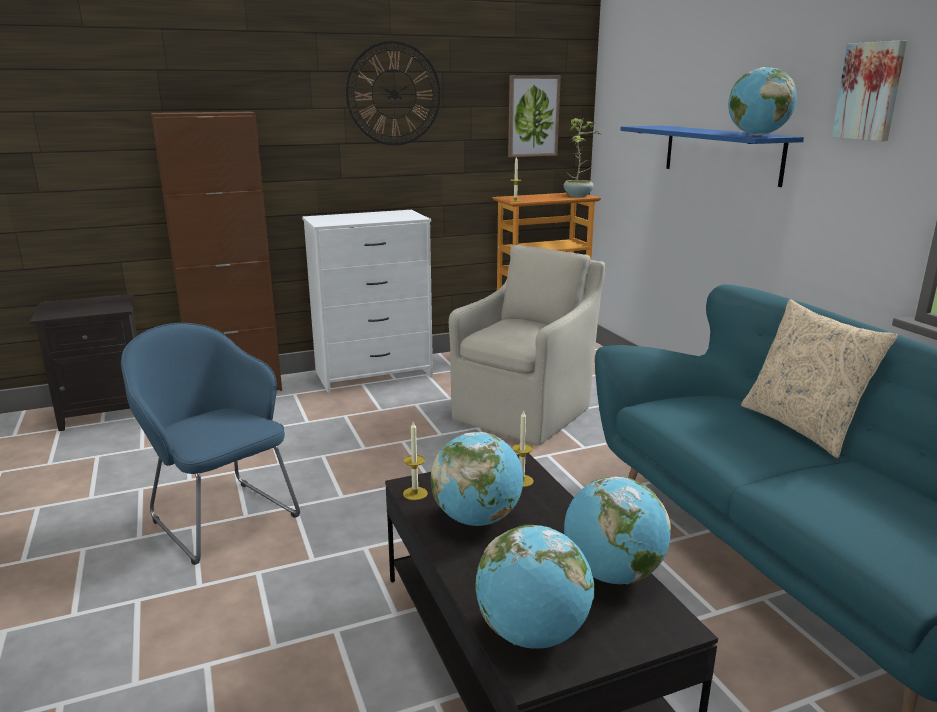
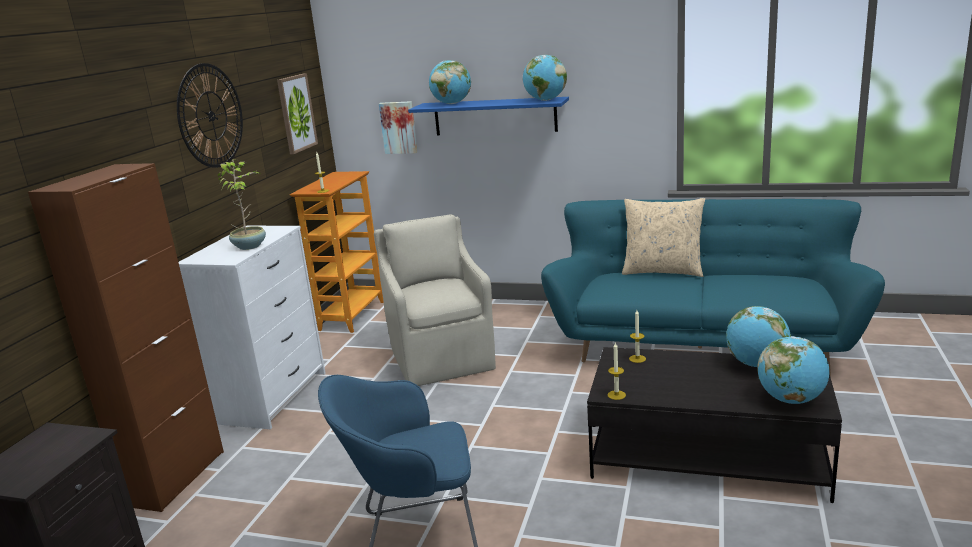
camera: 50 degrees left, 0 degrees up
(477, 519) = (667, 384): globe -> globe (452, 104)
(578, 195) = (348, 174): potted plant -> potted plant (250, 246)
(870, 91) = (613, 64): picture -> picture (399, 127)

